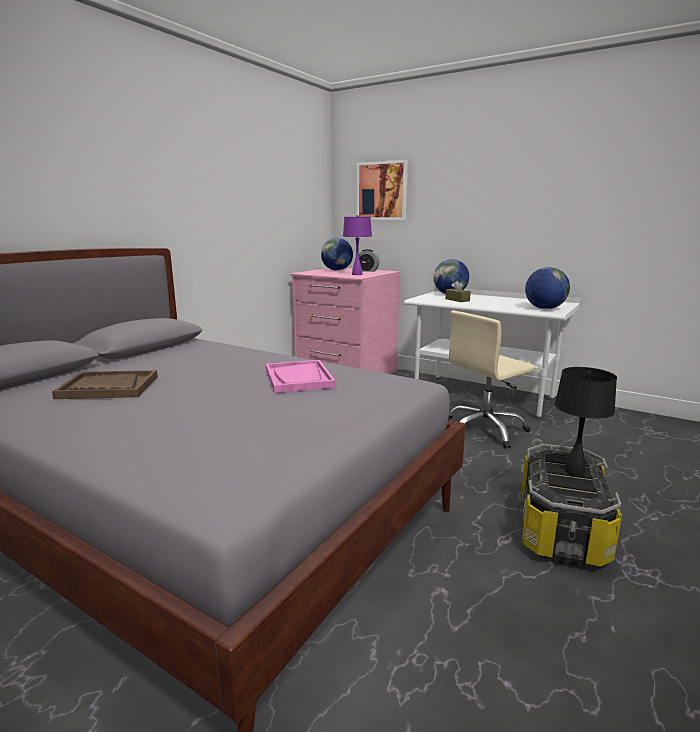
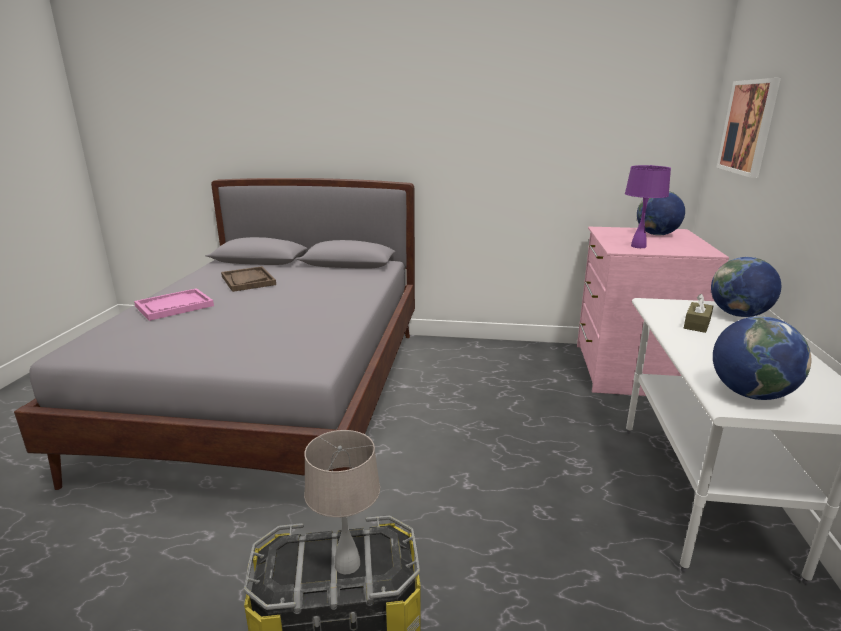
camera: 65 degrees right, 5 degrees up
(299, 378) = (299, 322): pink tray -> pink tray (174, 306)
(367, 271) = (685, 245): alarm clock -> none
(484, 430) = (573, 514): beige office chair -> none
(574, 471) = (348, 564): black table lamp -> beige table lamp

